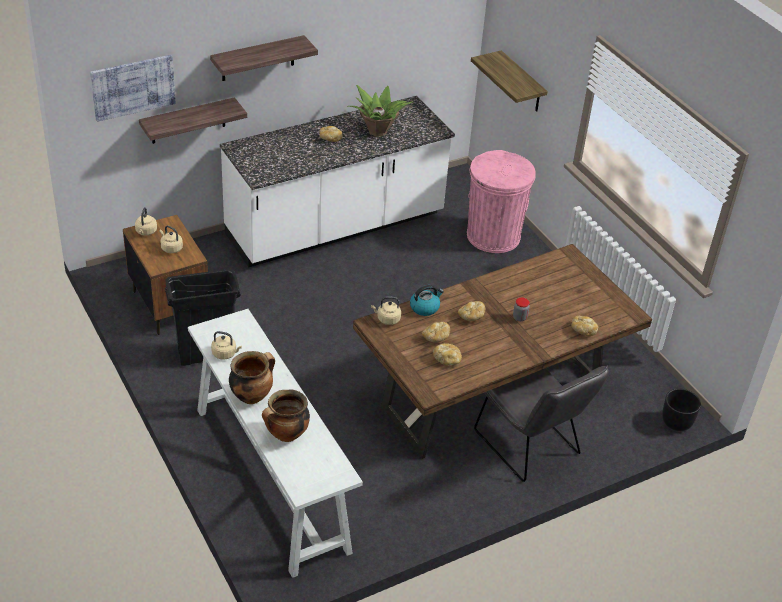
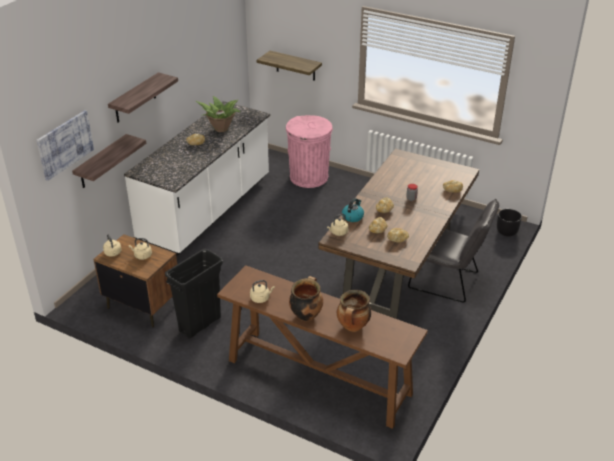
camera: 30 degrees left, 5 degrees down
(270, 477) = (317, 377): white console table -> brown console table

